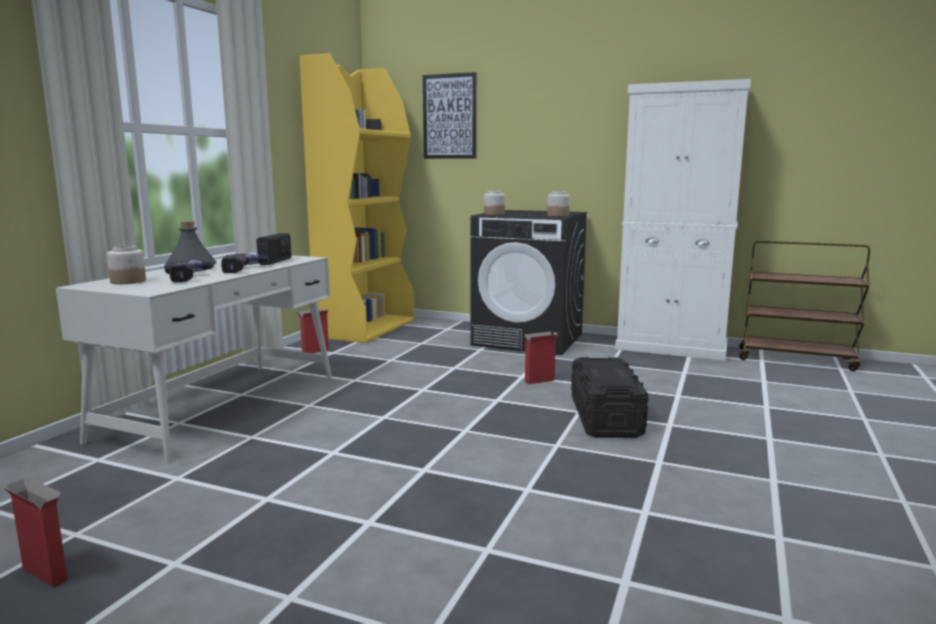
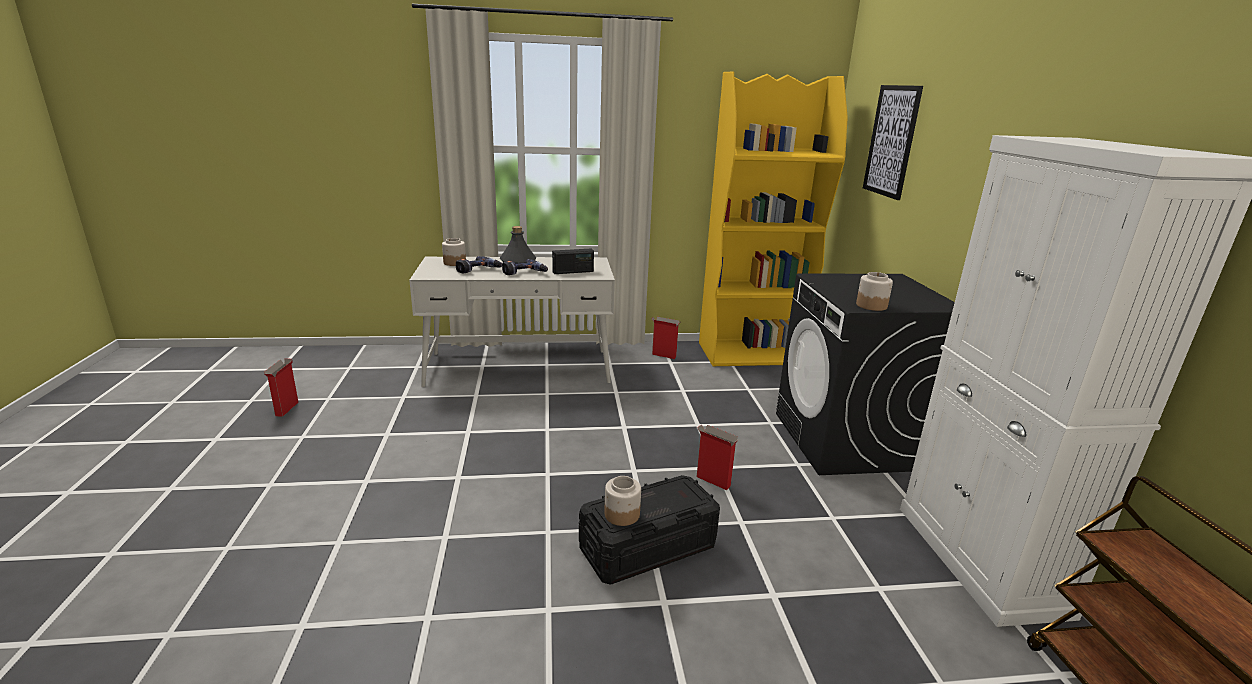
camera: 60 degrees right, 10 degrees up
(494, 214) = (826, 279): jar -> jar (621, 514)

